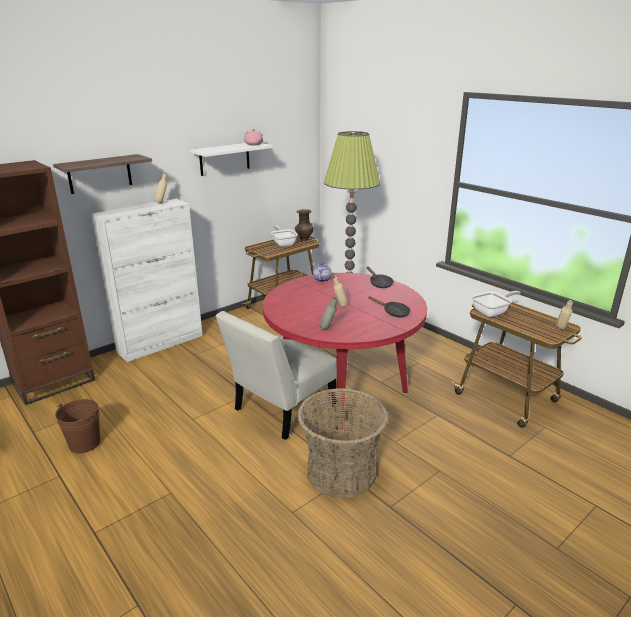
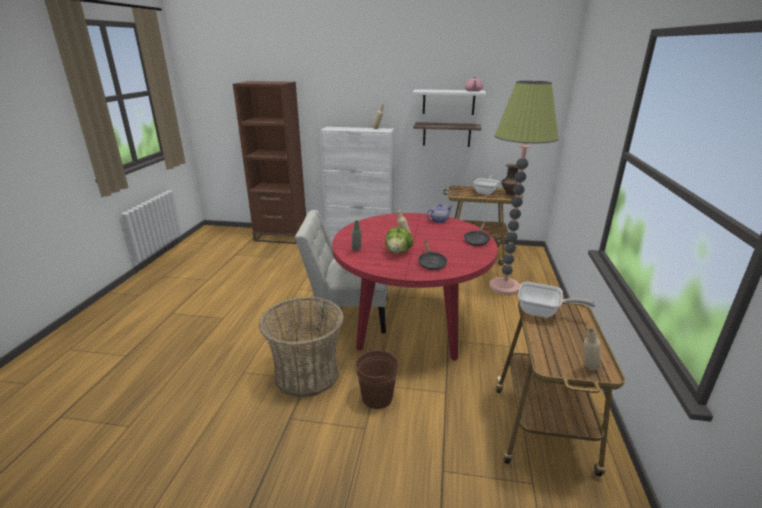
camera: 50 degrees right, 0 degrees up
(84, 443) = (240, 271): brown bucket -> brown bucket (377, 397)
(100, 174) = (338, 98): shelf -> shelf (446, 134)
(356, 316) = (398, 252): none -> lettuce

